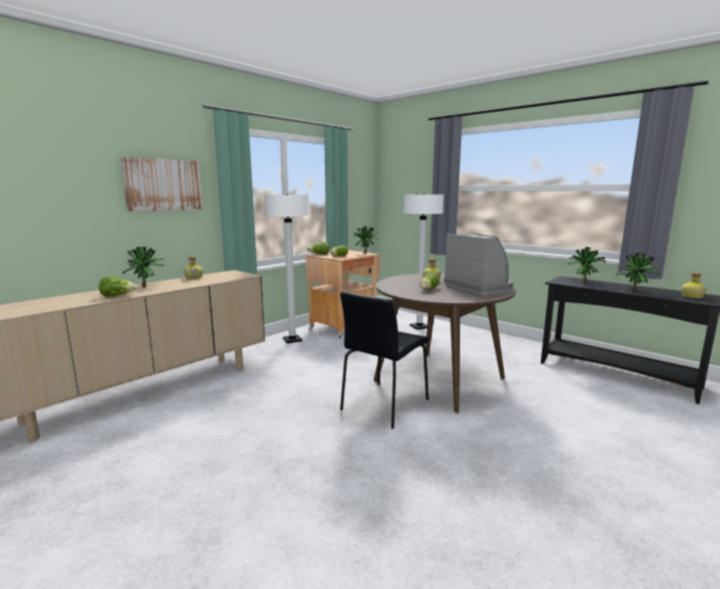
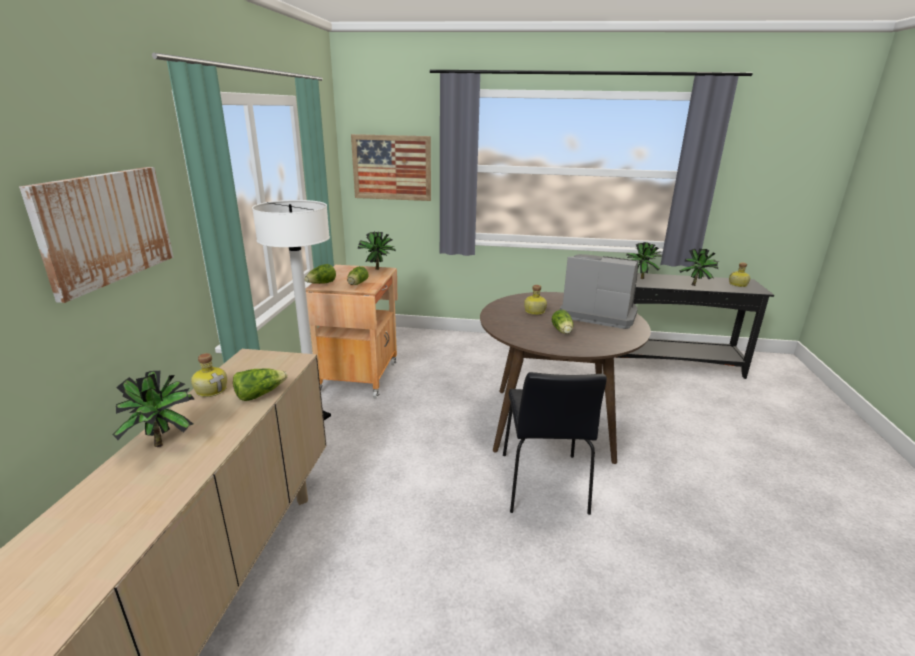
camera: 35 degrees left, 10 degrees up
(118, 296) = (159, 493): lettuce -> lettuce (260, 394)
(406, 190) = (392, 167): none -> picture
(419, 327) = (444, 348): white floor lamp -> none

